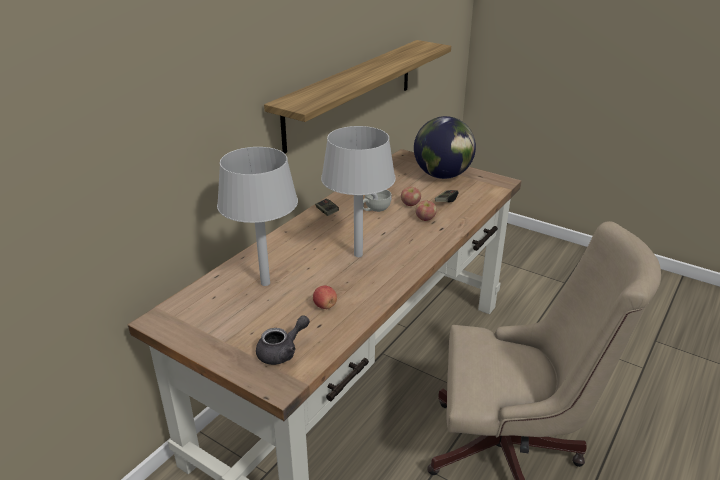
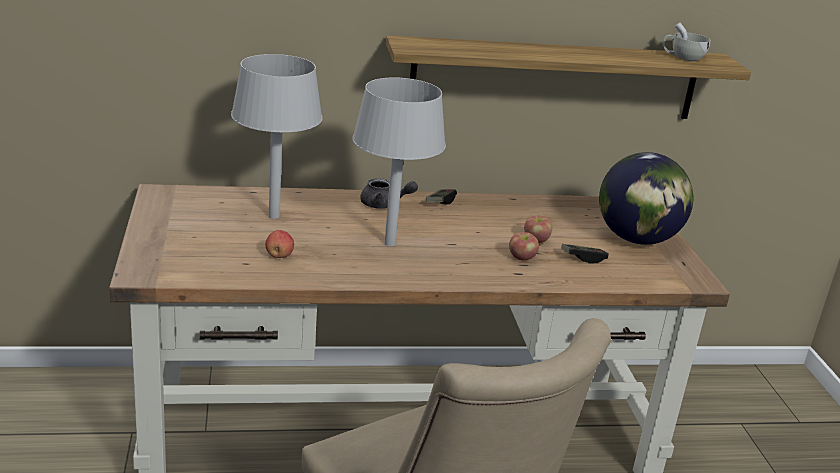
camera: 45 degrees right, 5 degrees down
(282, 352) = (185, 259): grey teapot -> grey teapot (384, 205)
(375, 209) = (491, 224): white cup -> white cup (683, 58)

